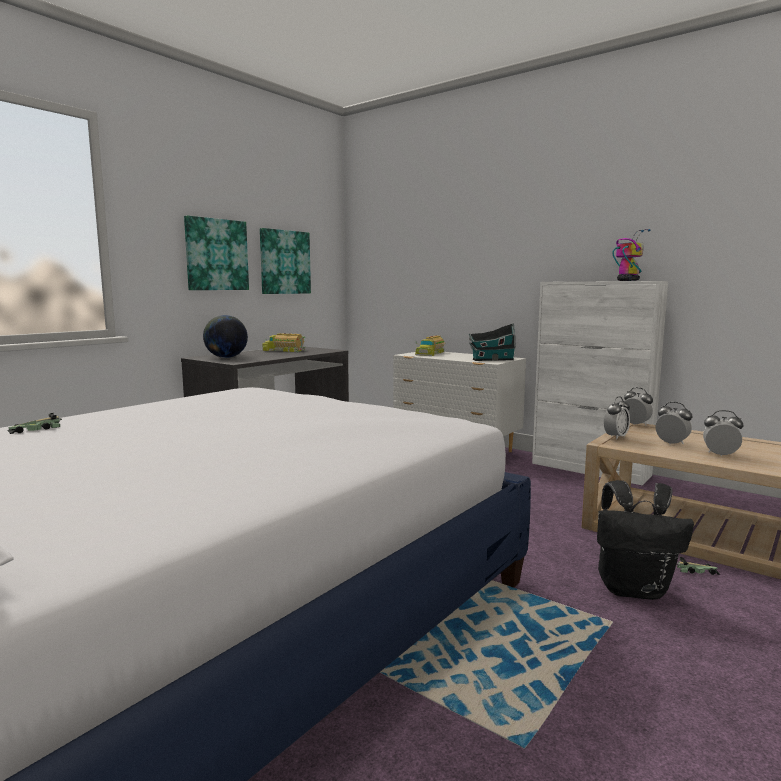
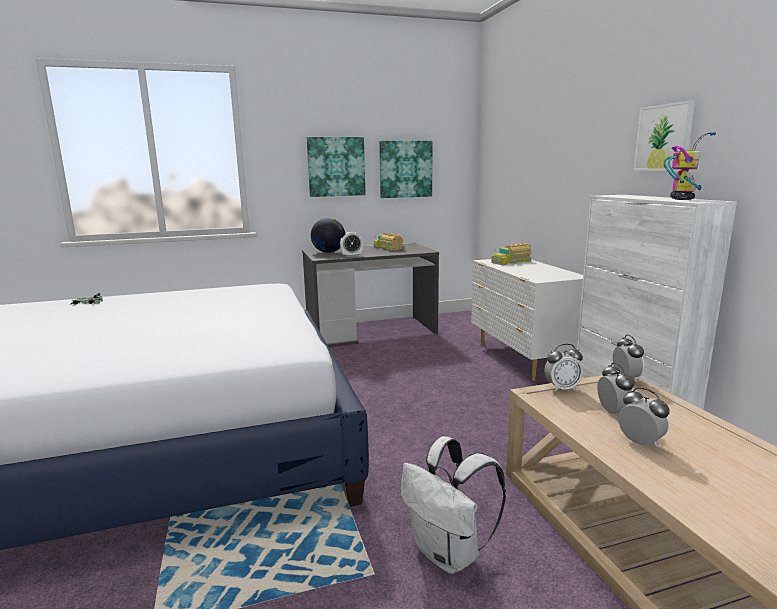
camera: 35 degrees right, 5 degrees up
(266, 358) = (351, 256): none -> alarm clock
(491, 360) = (547, 276): toy house -> none
(590, 234) = (663, 138): none -> picture
(634, 589) = (449, 554): black backpack -> white backpack
(696, 570) = (550, 565): toy car -> none

